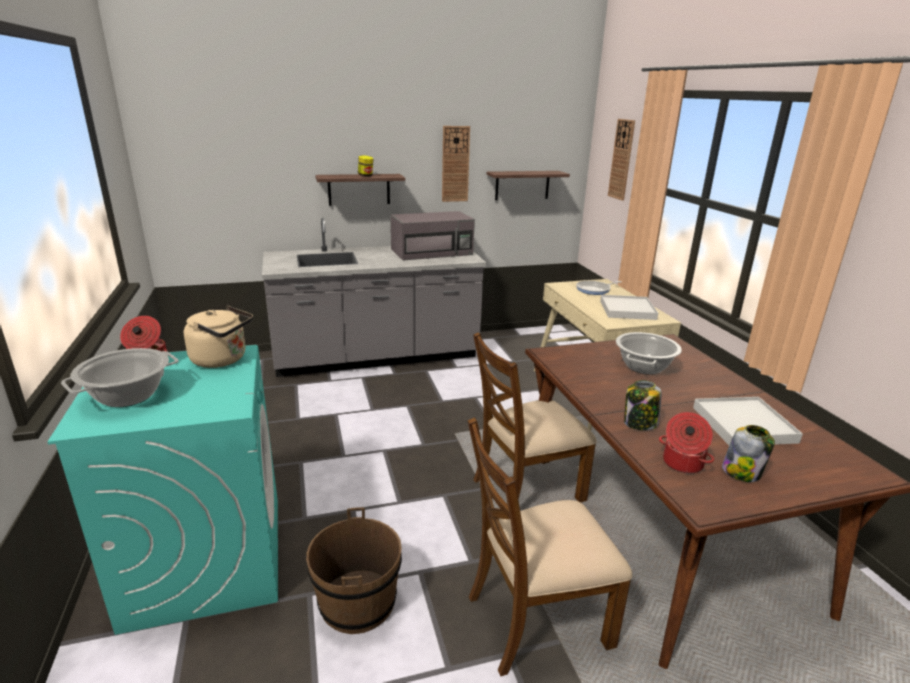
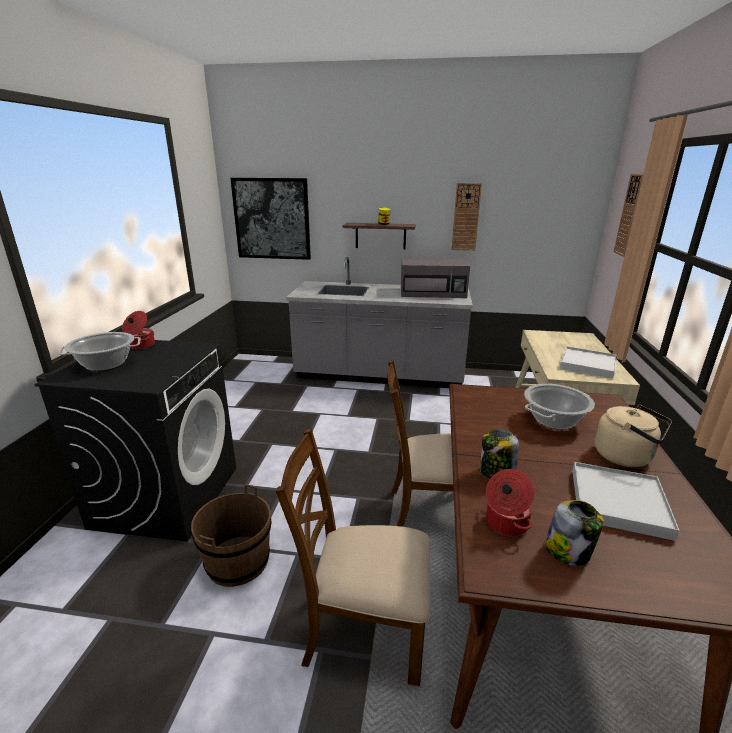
camera: 25 degrees right, 0 degrees up
(206, 558) = (167, 495): turquoise washing machine -> black washing machine
(211, 173) = (272, 219): none -> picture
(222, 360) = (185, 350): beige kettle -> beige kettle (626, 457)
(522, 185) = (531, 238): shelf -> none
(595, 290) = (569, 342): frying pan -> none

